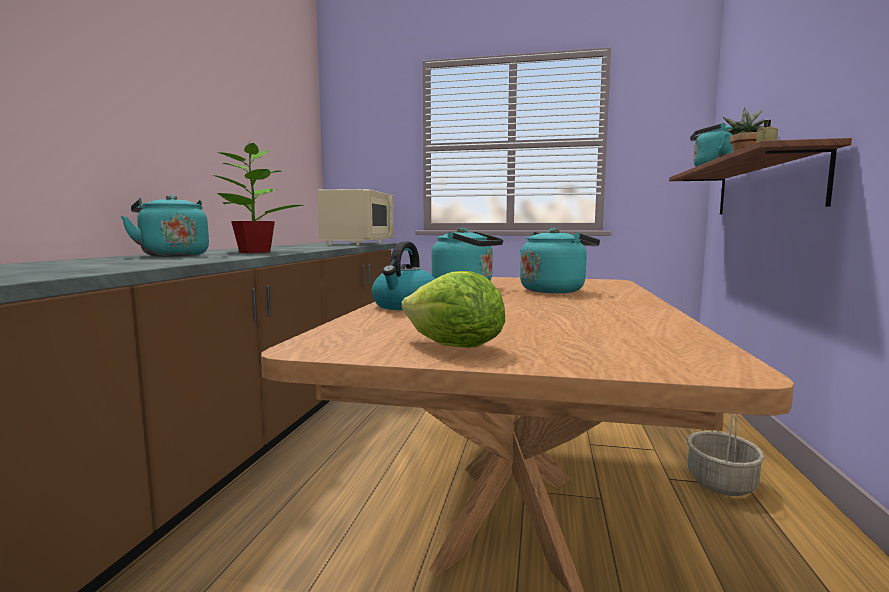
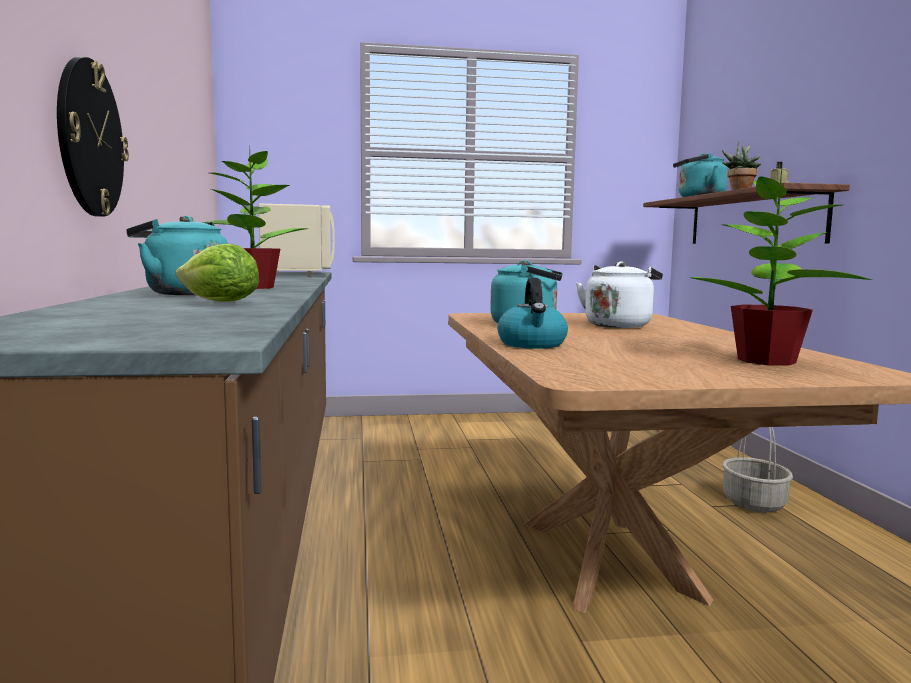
camera: 20 degrees left, 0 degrees up
(111, 140) = (90, 139): none -> wall clock
(453, 347) = (685, 374): lettuce -> lettuce (220, 302)
(554, 290) = (618, 325): turquoise kettle -> white kettle
(601, 337) = (766, 361): none -> potted plant

